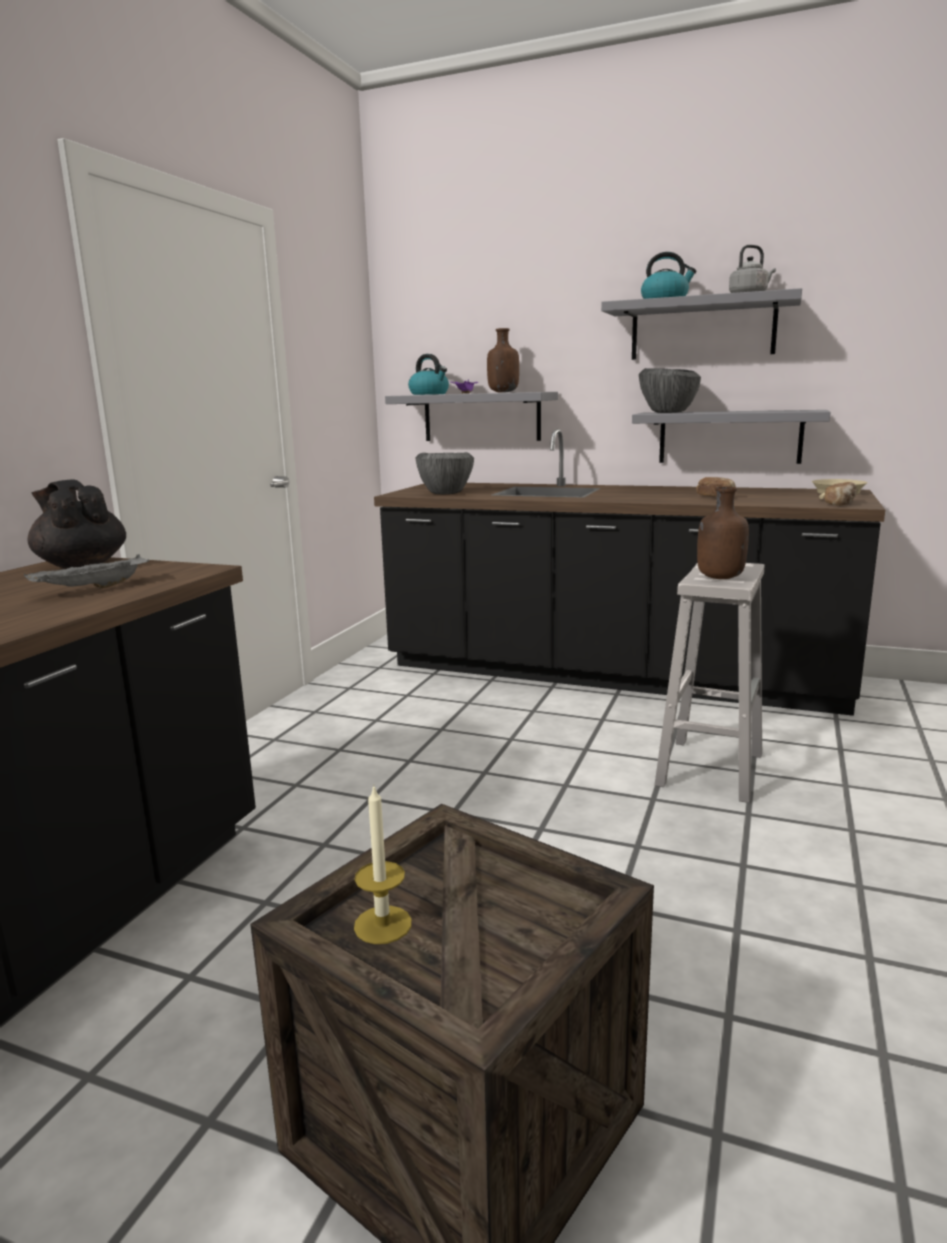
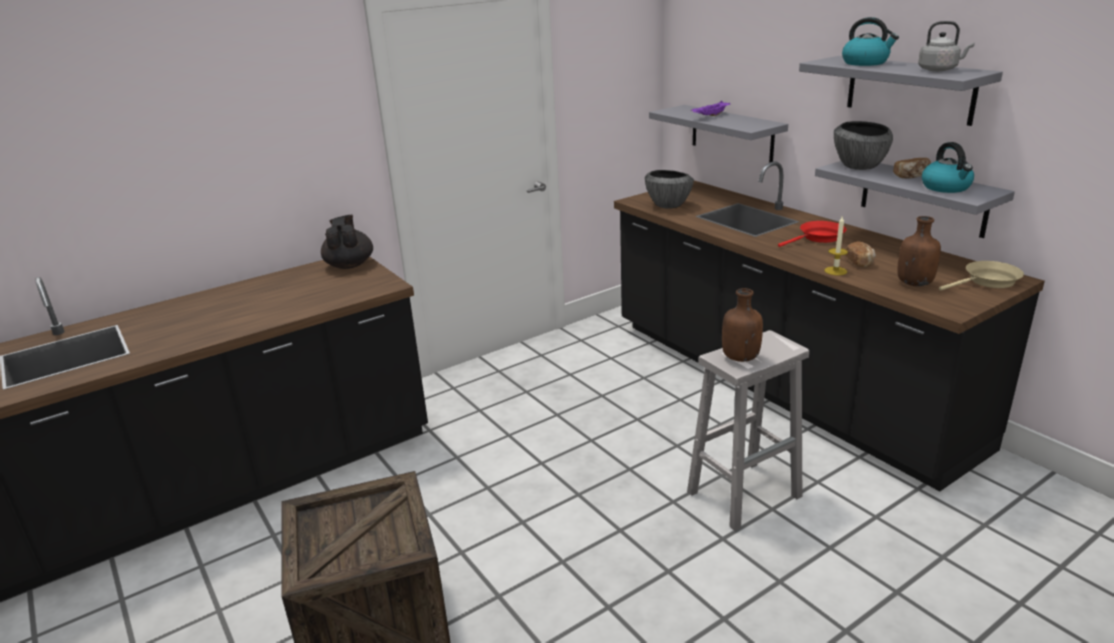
camera: 35 degrees right, 10 degrees up
(92, 589) = (326, 293): grey tray -> none
(383, 924) = (326, 523): candle -> candle (835, 271)
(429, 394) = (689, 110): kettle -> kettle (946, 187)
(503, 392) = (739, 120): brown bottle -> brown bottle (914, 283)
(643, 492) = (818, 238): none -> red frying pan
(840, 504) = (943, 302): bread -> bread (911, 176)

